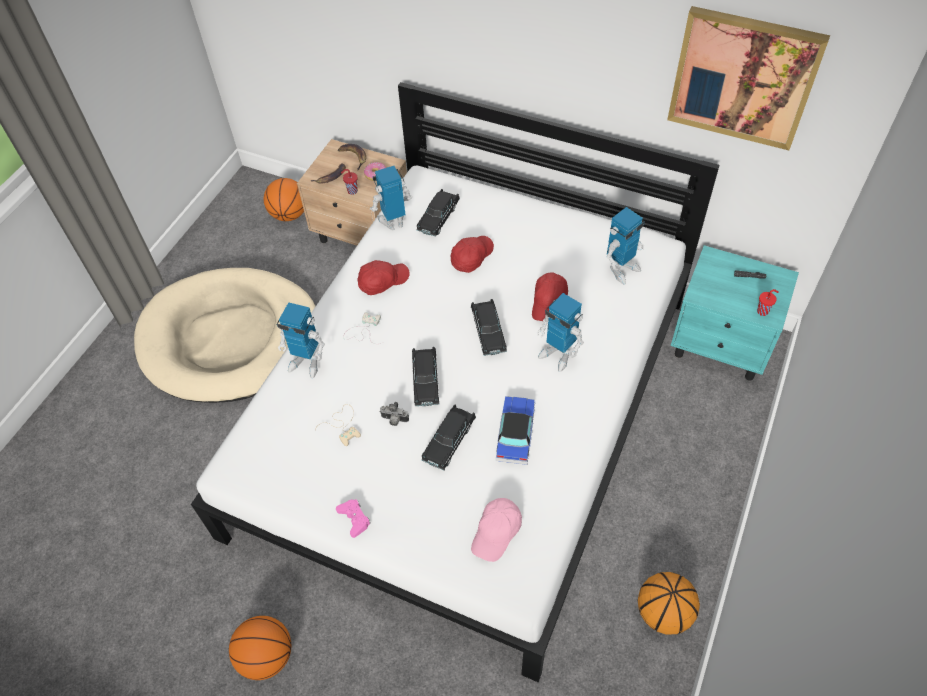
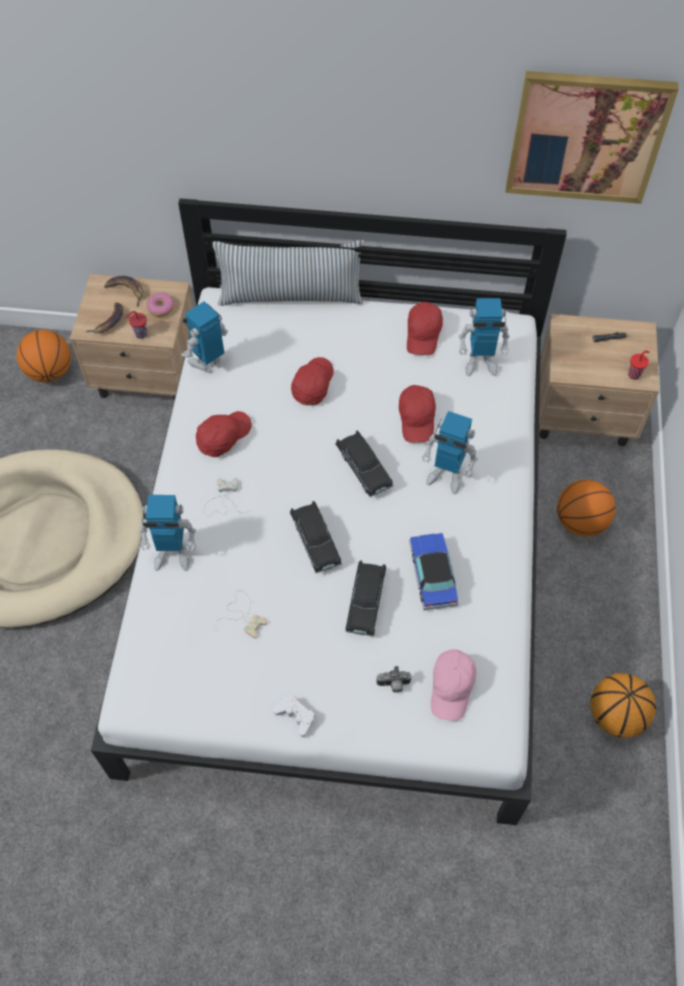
camera: 20 degrees left, 5 degrees up
(266, 656) = (221, 888): basketball -> basketball (580, 521)
(354, 519) = (296, 716): pink game controller -> white game controller
(394, 420) = (297, 595): camera -> camera (393, 685)
(438, 218) = (258, 347): black toy car -> none
(480, 185) = (291, 296): none -> pillow
(580, 237) = (423, 334): none -> red cap
(621, 269) = (480, 362): toy robot -> toy robot turned 60 degrees clockwise
(721, 346) = (584, 415): turquoise nightstand -> beige nightstand

